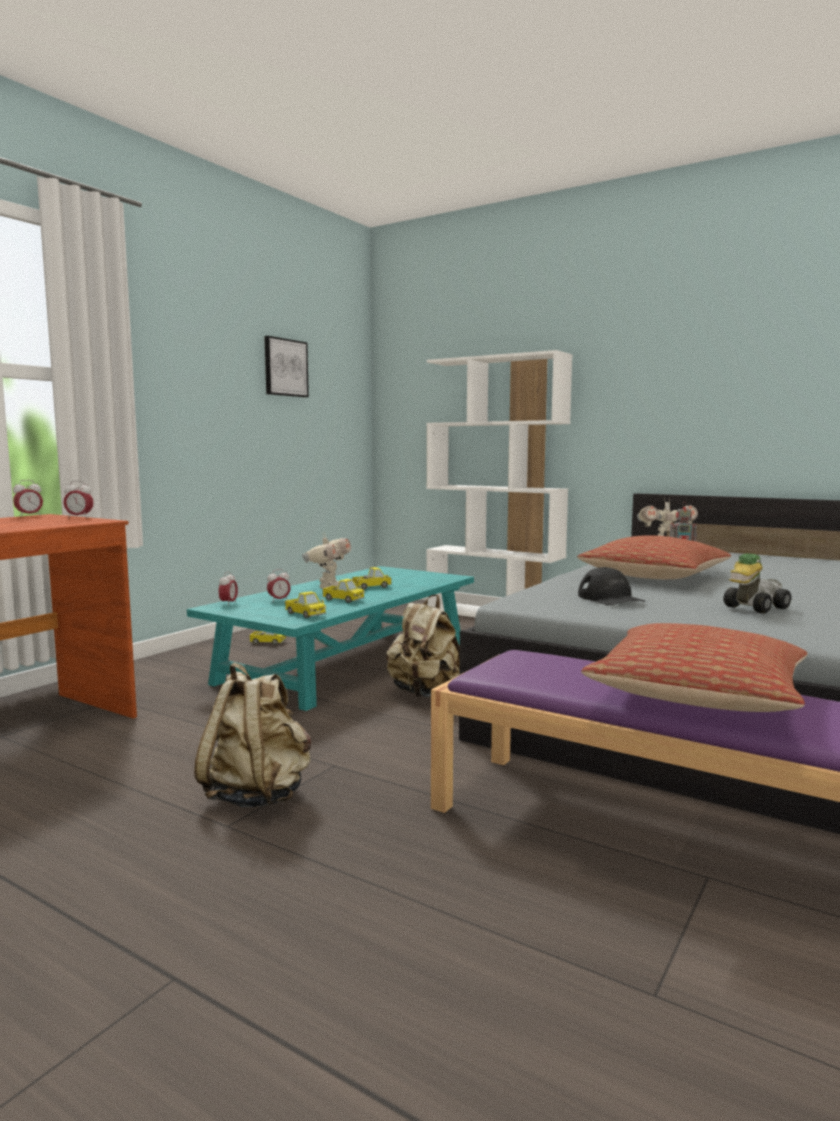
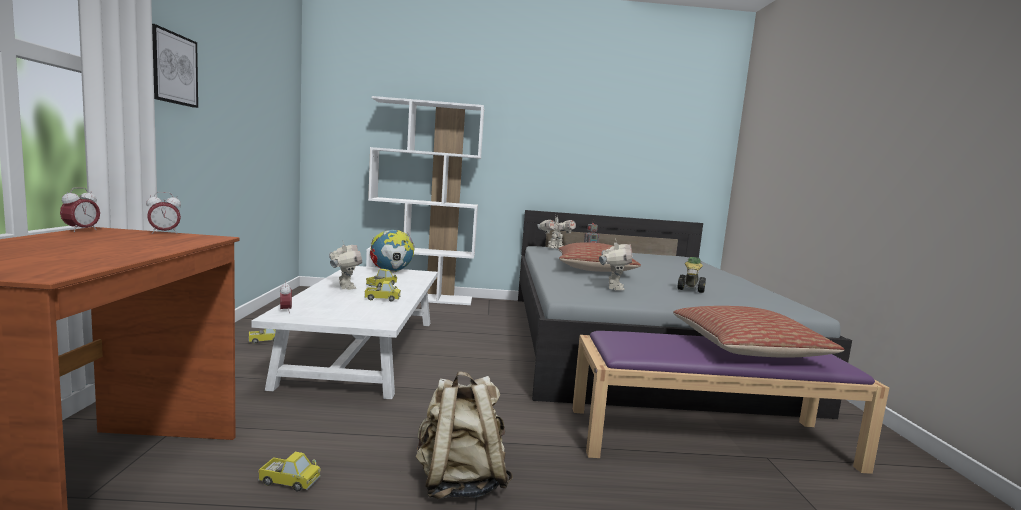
camera: 35 degrees left, 0 degrees up
(279, 600) = (327, 304): alarm clock -> none
(285, 367) = (252, 85): picture -> picture (171, 68)
(305, 614) = (378, 315): toy truck -> toy truck (289, 482)
(346, 662) = (363, 350): turquoise coffee table -> white coffee table
(414, 574) = (391, 272): none -> globe
(425, 693) = (460, 368): beige backpack -> none
(610, 598) = (613, 288): black cap -> toy robot

